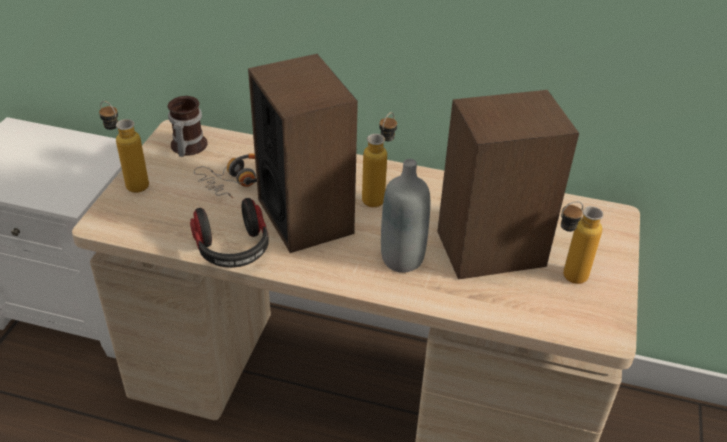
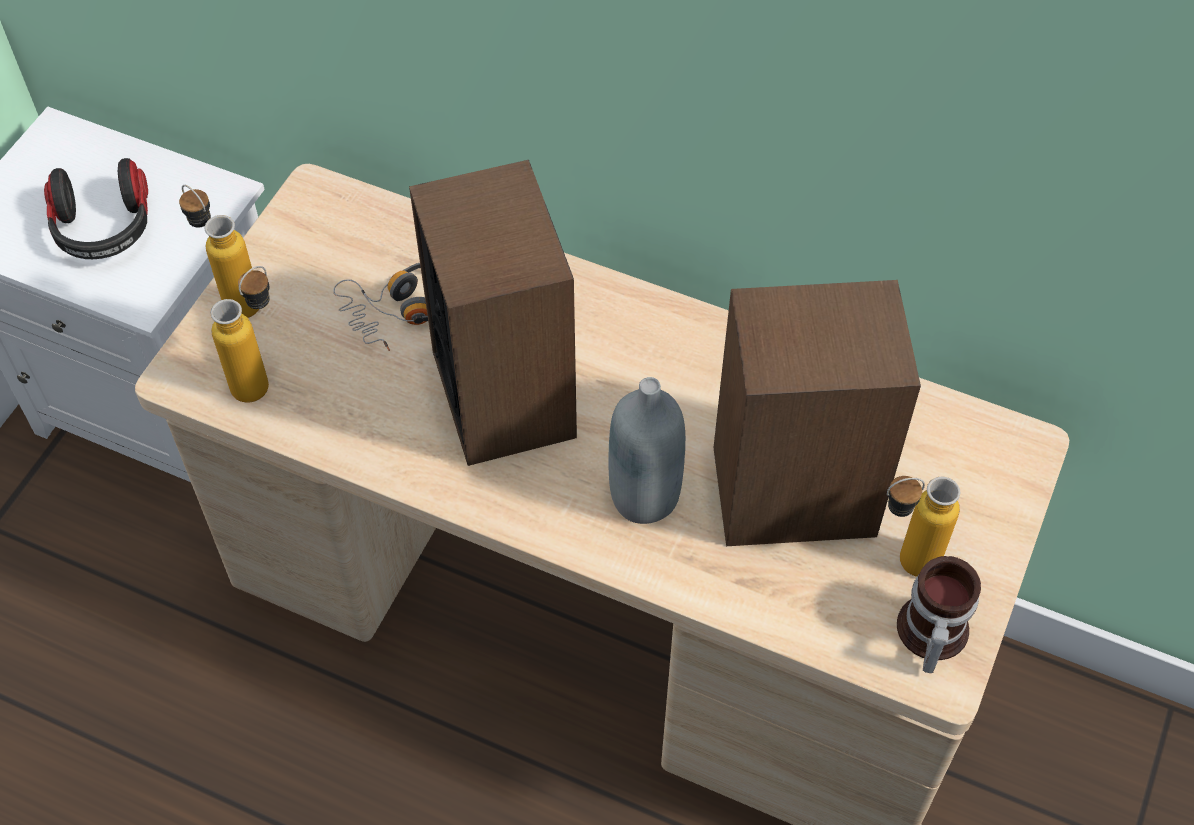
camera: 10 degrees right, 15 degrees up
(186, 147) = (329, 228): mug -> mug (928, 634)
(233, 250) = (379, 450): headphones -> headphones (104, 229)
(378, 196) = (631, 364): bottle -> bottle (262, 378)

